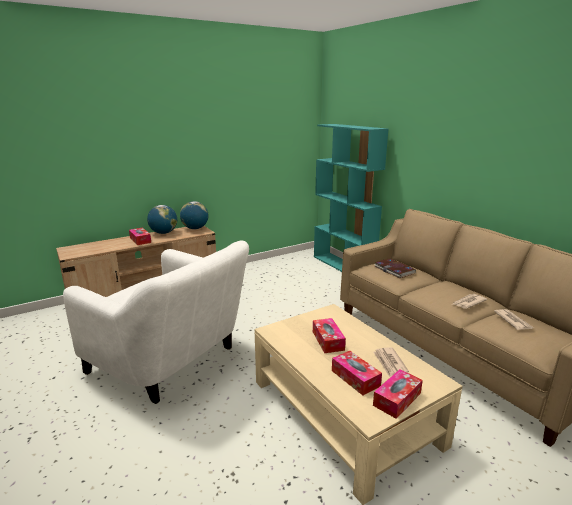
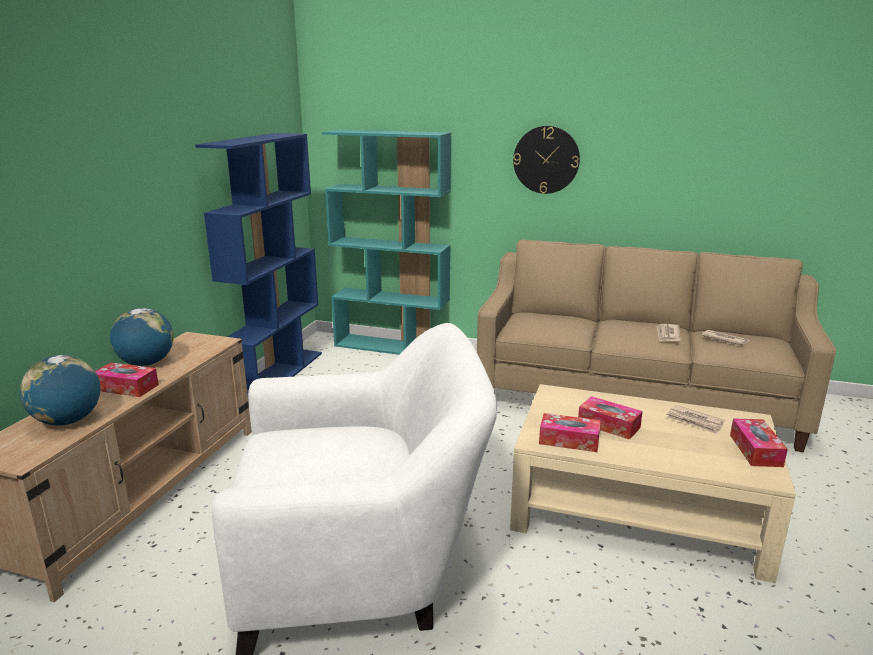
camera: 40 degrees left, 0 degrees up
(195, 228) = (192, 341): globe -> globe (68, 421)
(267, 262) = (277, 374): none -> blue bookcase
(355, 378) = (696, 449): tissue box -> tissue box (569, 440)
(394, 270) = (549, 322): book -> none
(443, 152) = (546, 160): none -> wall clock

